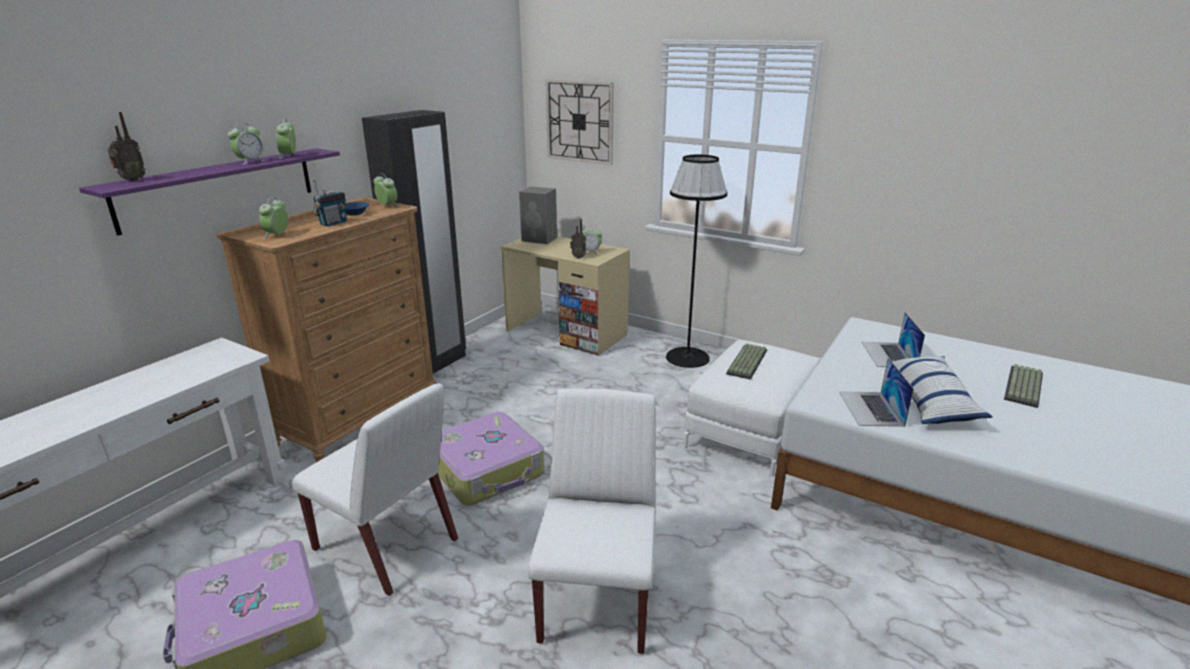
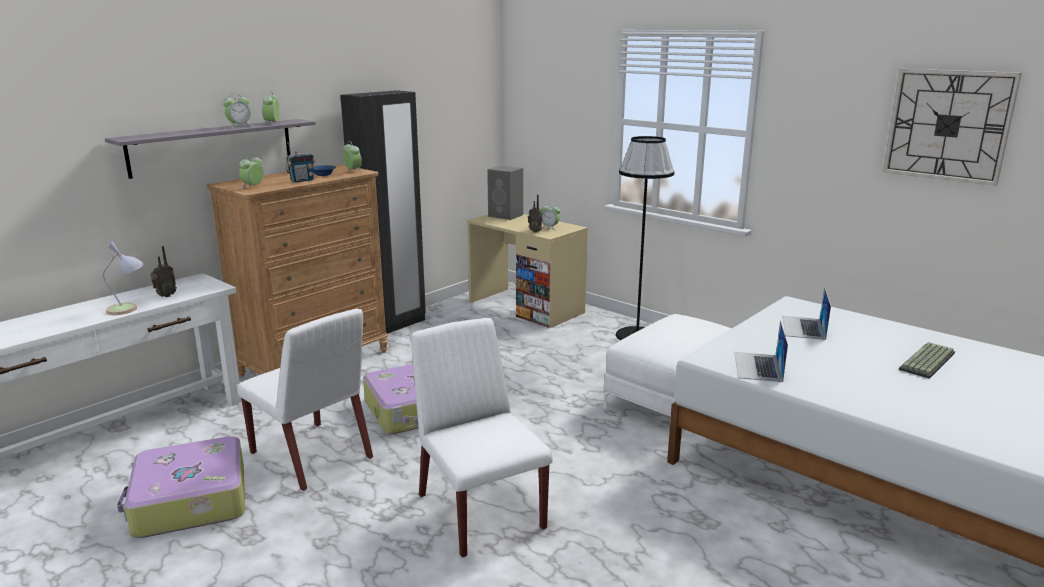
camera: 10 degrees right, 5 degrees down
(131, 180) = (143, 135): radio -> radio (165, 296)
(139, 399) = (129, 309): none -> table lamp
(219, 188) = (213, 147): purple shelf -> grey shelf
(580, 121) = (549, 106): wall clock -> wall clock (948, 125)
(597, 596) = (479, 510): white chair -> white chair turned 45 degrees counterclockwise
(748, 362) = (671, 330): keyboard -> none
(931, 400) = (822, 365): pillow -> none

